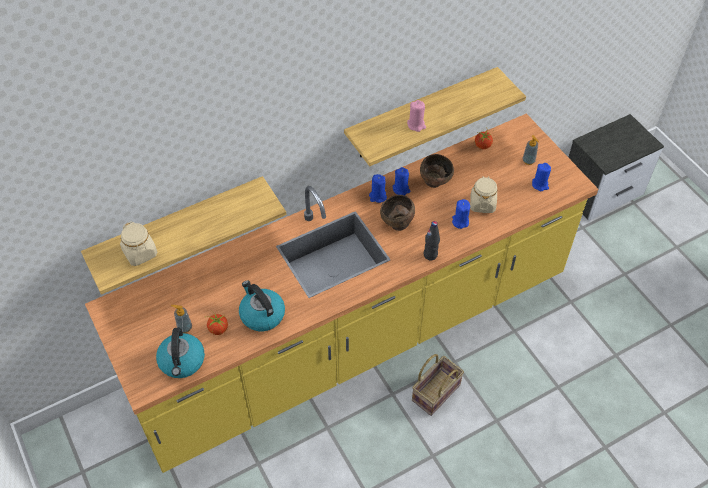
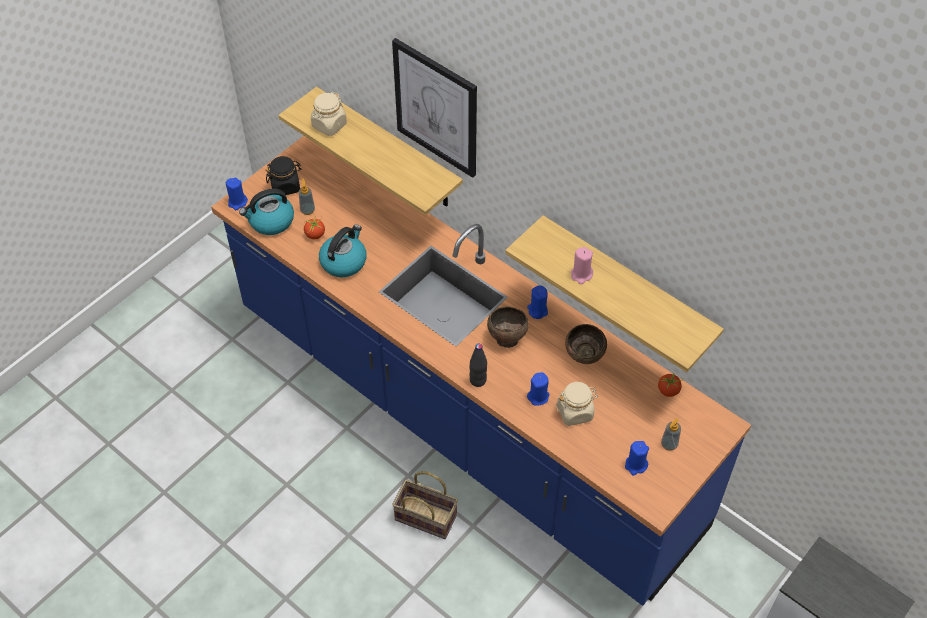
camera: 70 degrees right, 0 degrees up
(144, 338) = (285, 186): none -> black jar
(226, 137) = (436, 108): none -> picture
(354, 337) = (463, 417): yellow counter -> blue counter
(401, 189) = (558, 329): blue candle -> blue candle (237, 202)

